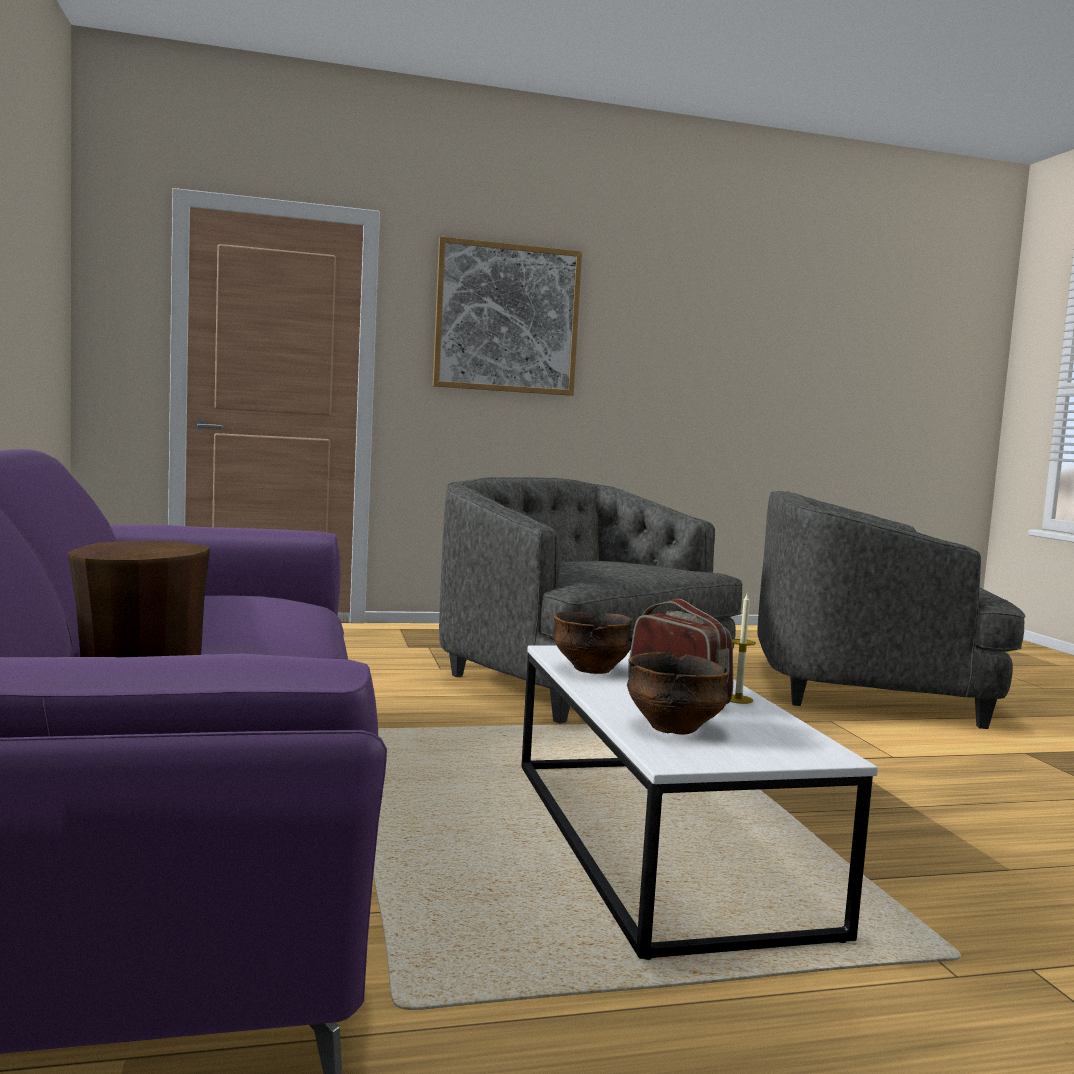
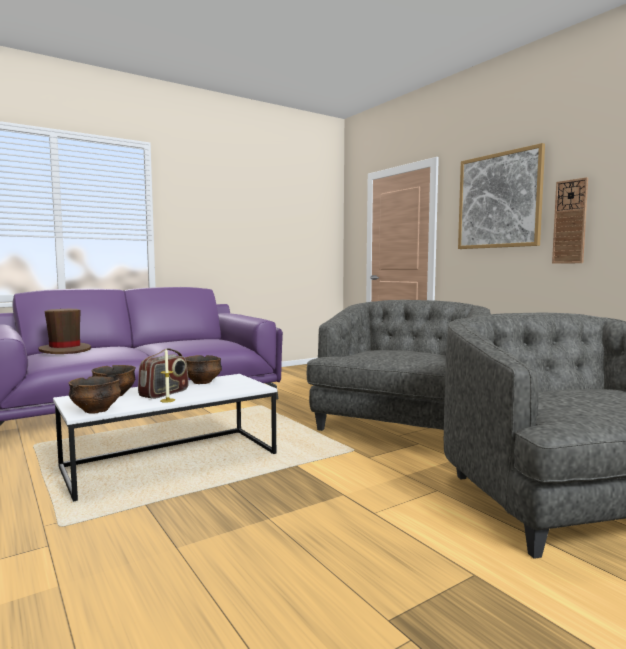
camera: 70 degrees right, 0 degrees up
(613, 368) = (570, 222): none -> wall clock
(802, 744) = (96, 410): none -> bowl

